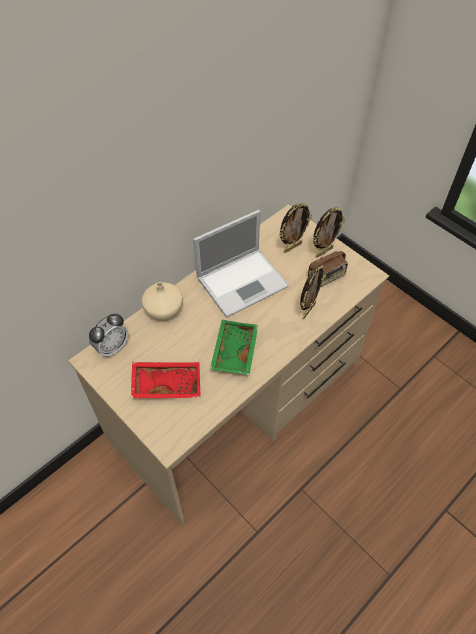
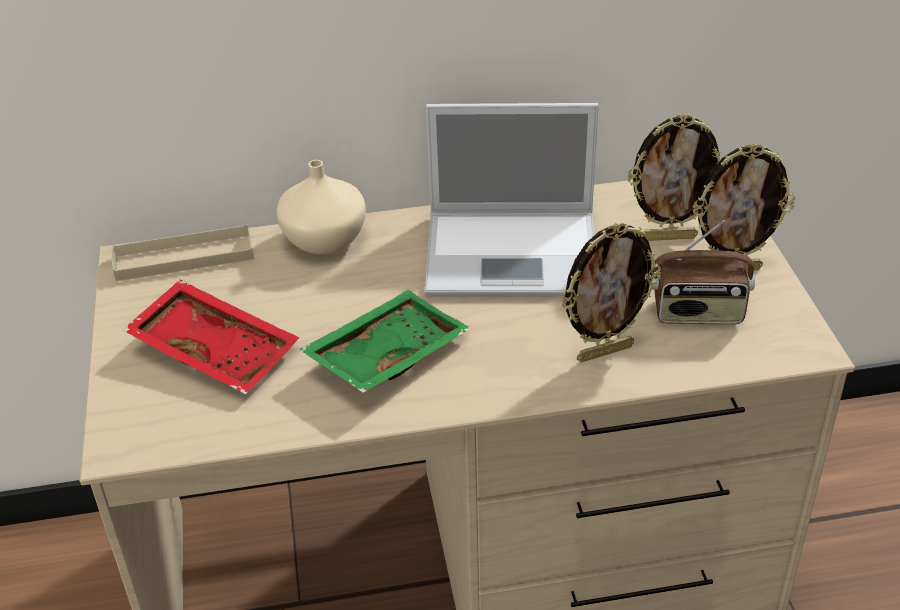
camera: 35 degrees right, 15 degrees down
(112, 347) = (184, 257): alarm clock -> beige tray

